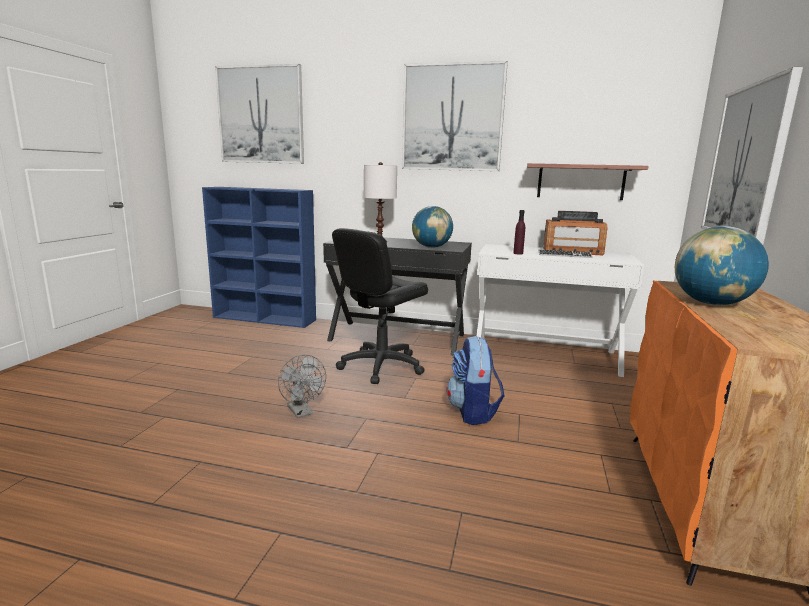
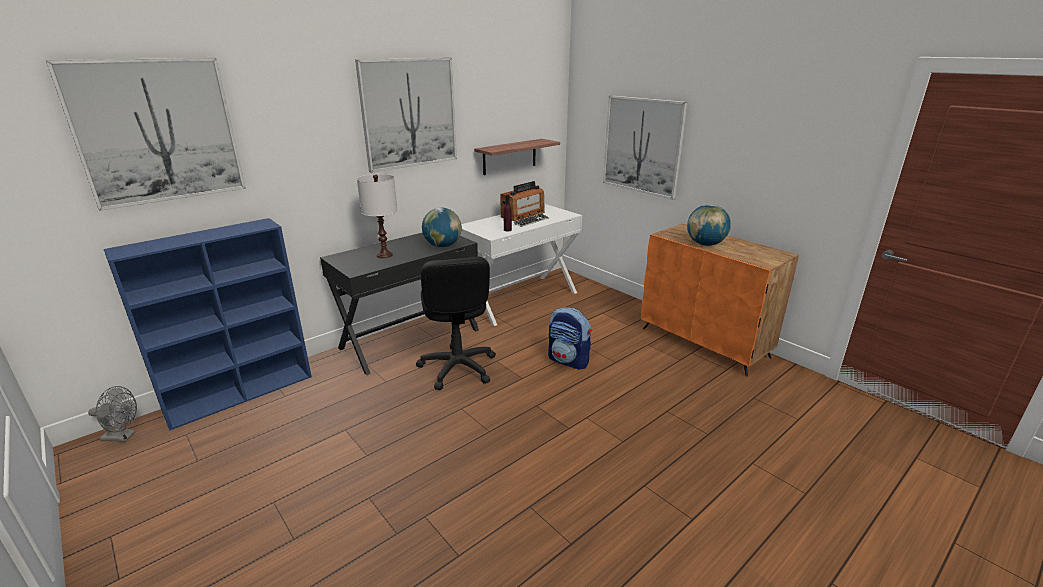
camera: 55 degrees left, 10 degrees up
(302, 412) = (498, 432): grey fan -> grey fan (123, 436)

